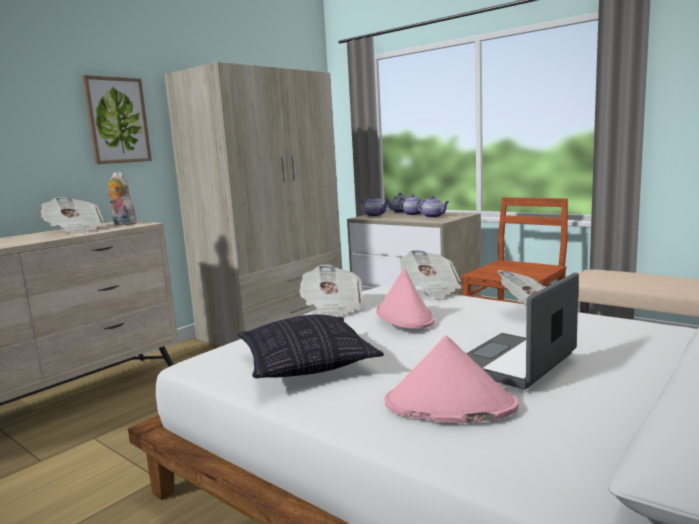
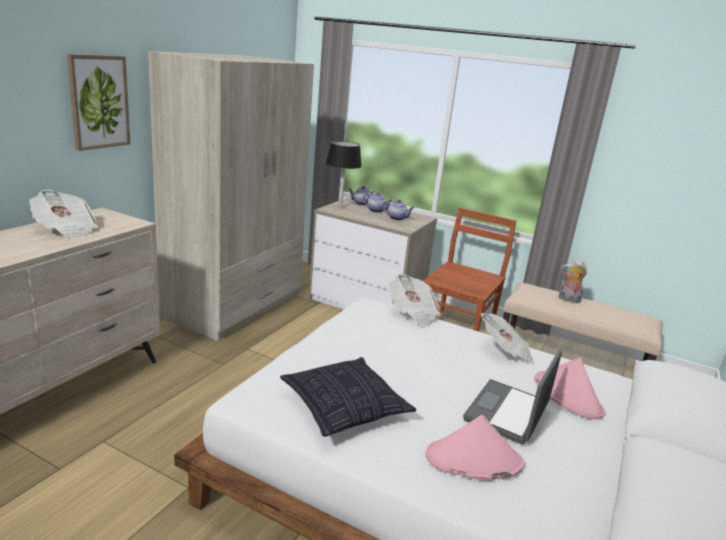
camera: 15 degrees left, 10 degrees up
(122, 224) = (110, 220): plush toy -> plush toy (568, 300)
(332, 308) = (335, 332): newspaper -> none
(375, 215) = (340, 207): teapot -> black table lamp
(404, 316) = (405, 350): pink hat -> pink hat (568, 396)

